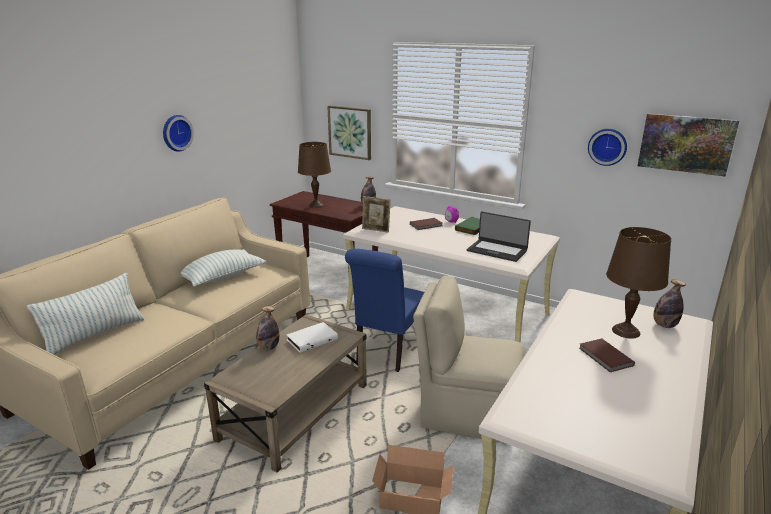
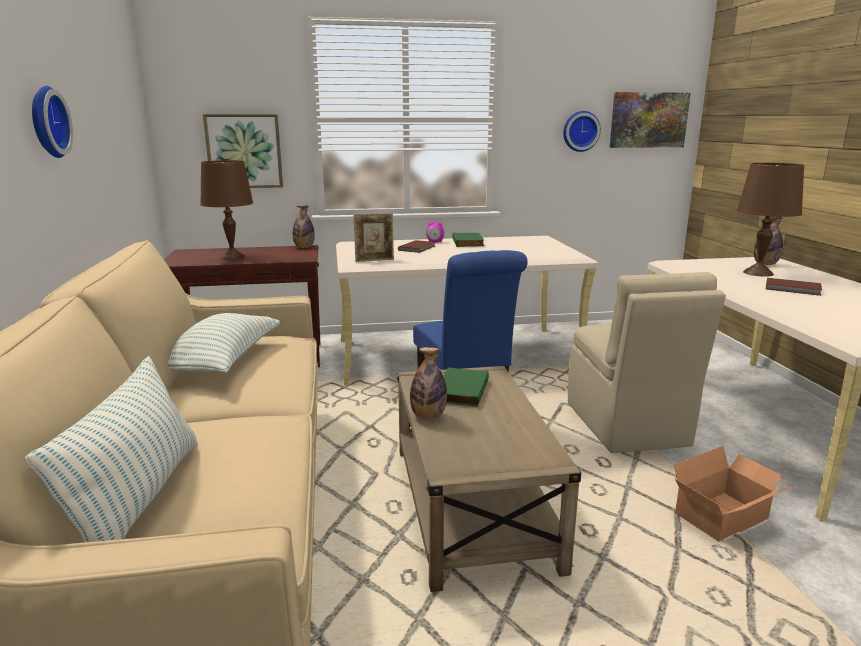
camera: 40 degrees left, 5 degrees down
(312, 339) = (460, 390): white book -> green book
(467, 413) = (627, 425): beige chair -> beige chair turned 75 degrees counterclockwise
(497, 250) = (533, 251): laptop -> none

